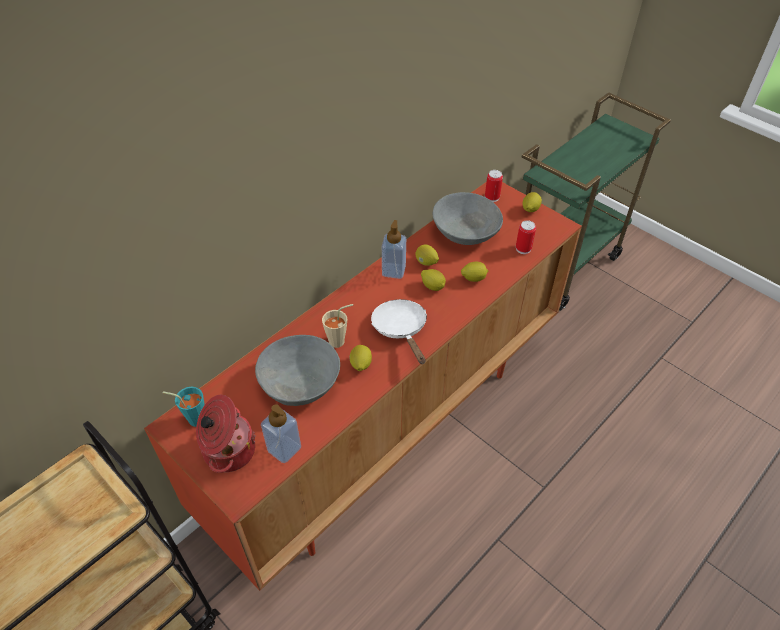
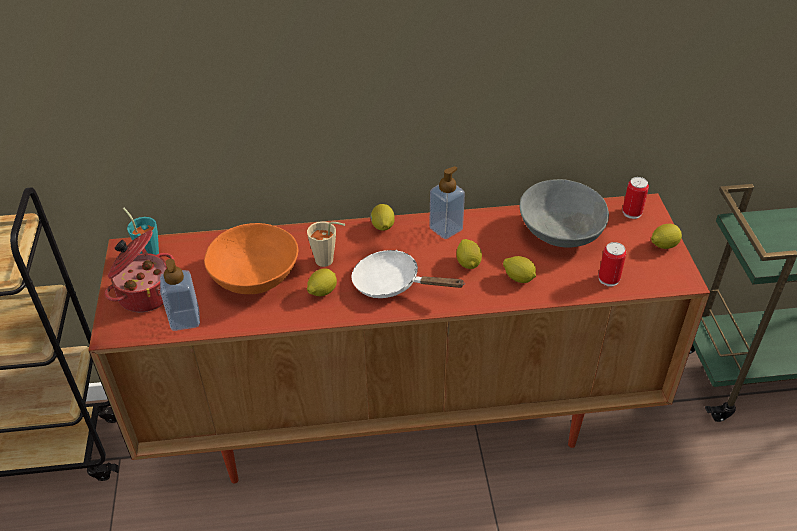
camera: 40 degrees right, 5 degrees down
(301, 384) = (256, 277): grey bowl -> orange bowl
(401, 329) = (393, 284): white frying pan -> white frying pan turned 90 degrees counterclockwise
(426, 262) = (487, 238): lemon -> lemon (382, 227)

